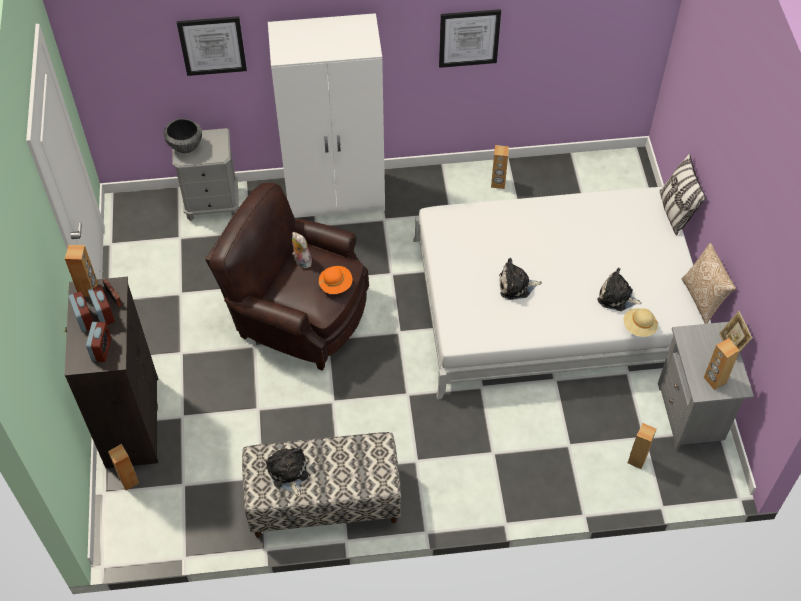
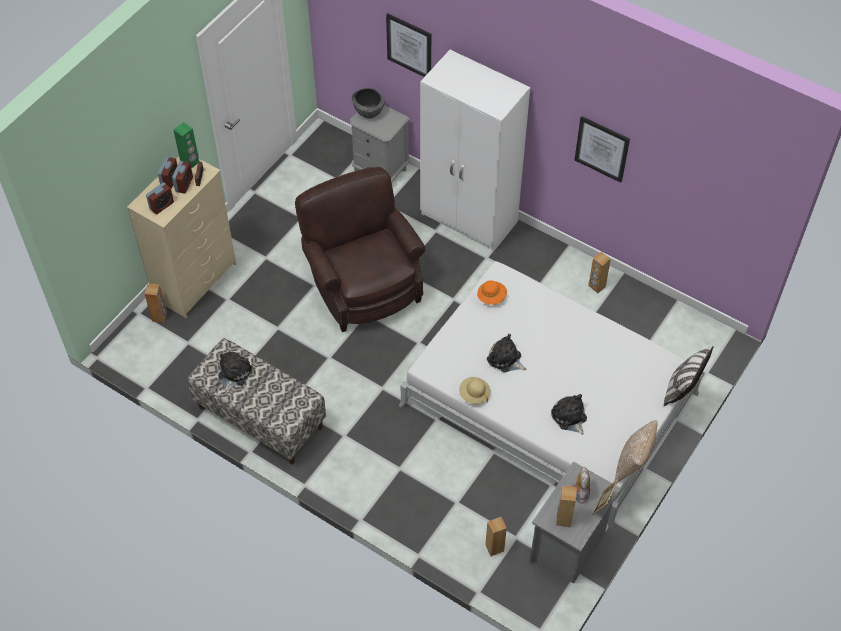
camera: 40 degrees right, 0 degrees up
(88, 289) = (190, 163): brown speaker -> green speaker
(133, 421) = (196, 281): black dresser -> beige dresser
(301, 261) = (373, 241): plush toy -> plush toy (580, 493)
(335, 284) = (379, 273): orange hat -> orange hat (491, 297)
(639, 327) = (563, 449): beige hat -> beige hat (474, 394)

